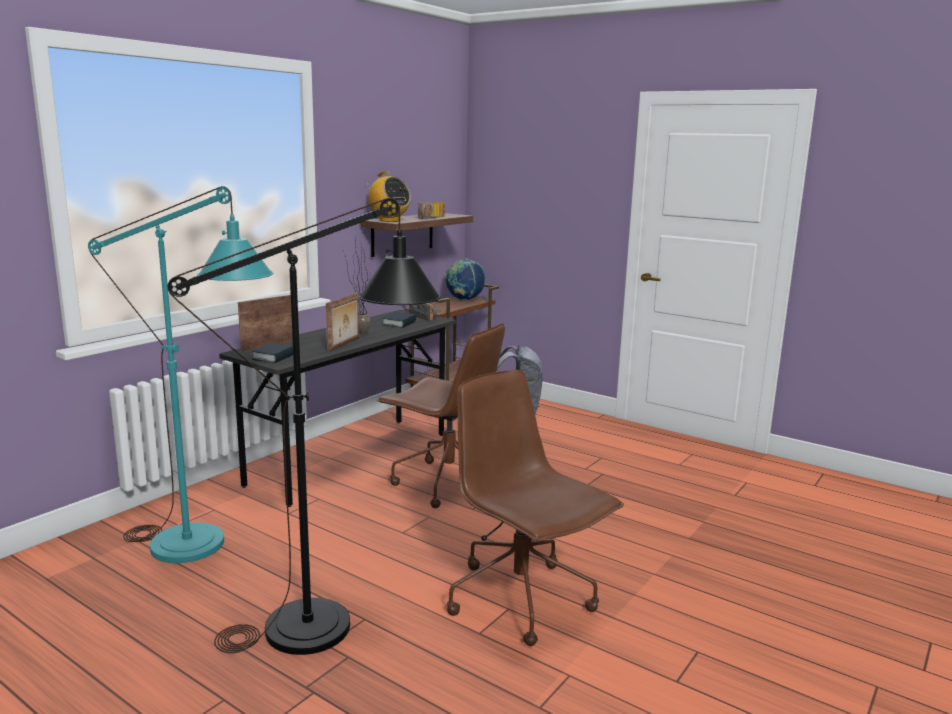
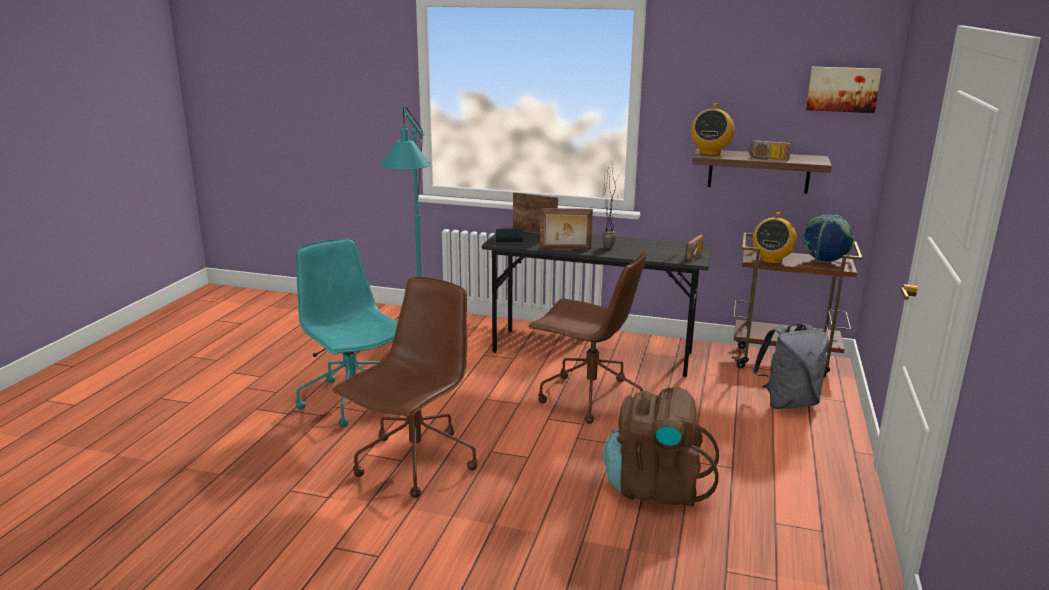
camera: 70 degrees right, 5 degrees up
(333, 624) = (355, 403): black floor lamp -> turquoise office chair
(399, 323) = (658, 252): book -> none
(442, 154) = (842, 89): none -> picture
(444, 482) = (586, 397): brown office chair -> brown office chair turned 75 degrees counterclockwise
(445, 308) = (771, 260): none -> radio
(618, 491) = (655, 487): none -> brown backpack

